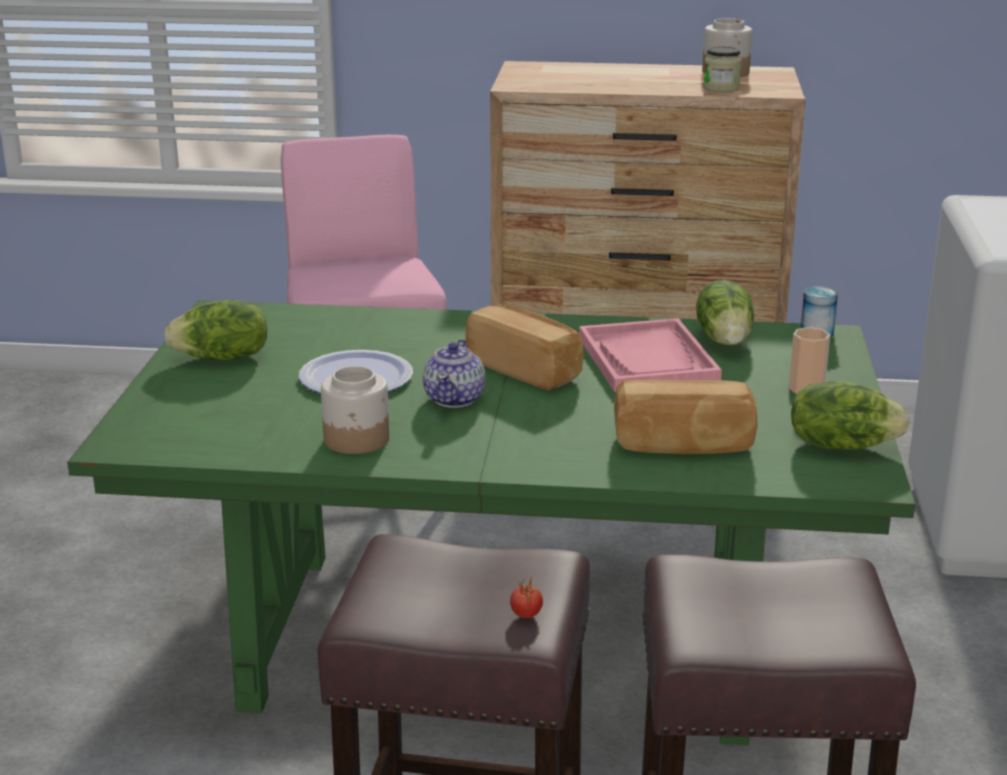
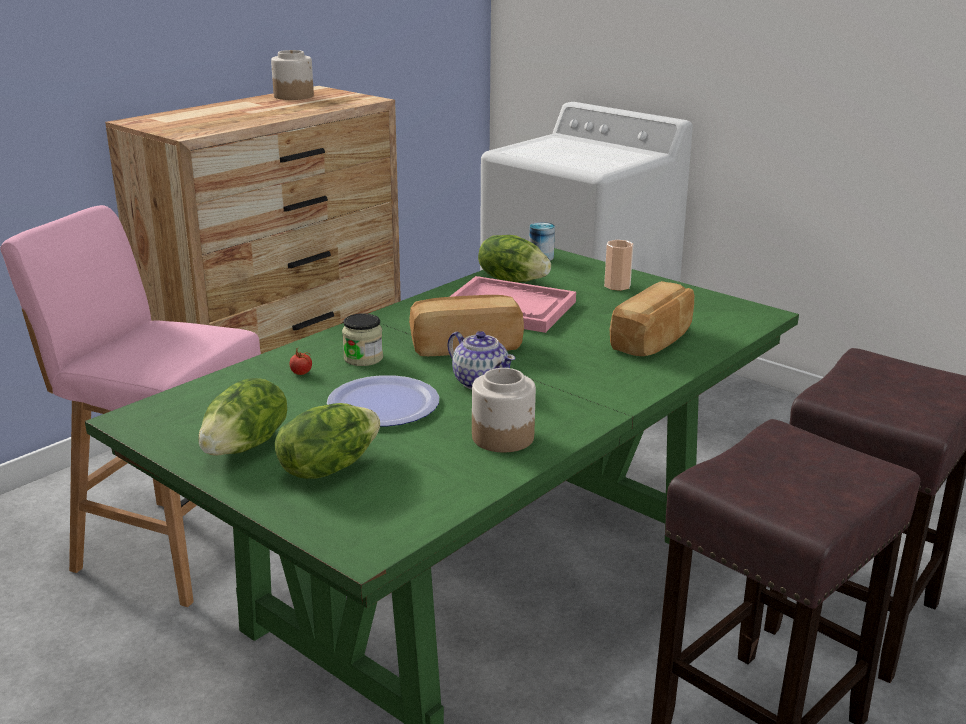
camera: 55 degrees left, 0 degrees up
(526, 615) = (852, 461): tomato -> tomato (301, 373)
(721, 88) = (327, 104): jar -> jar (363, 358)
(841, 445) = (706, 304): lettuce -> lettuce (328, 467)

